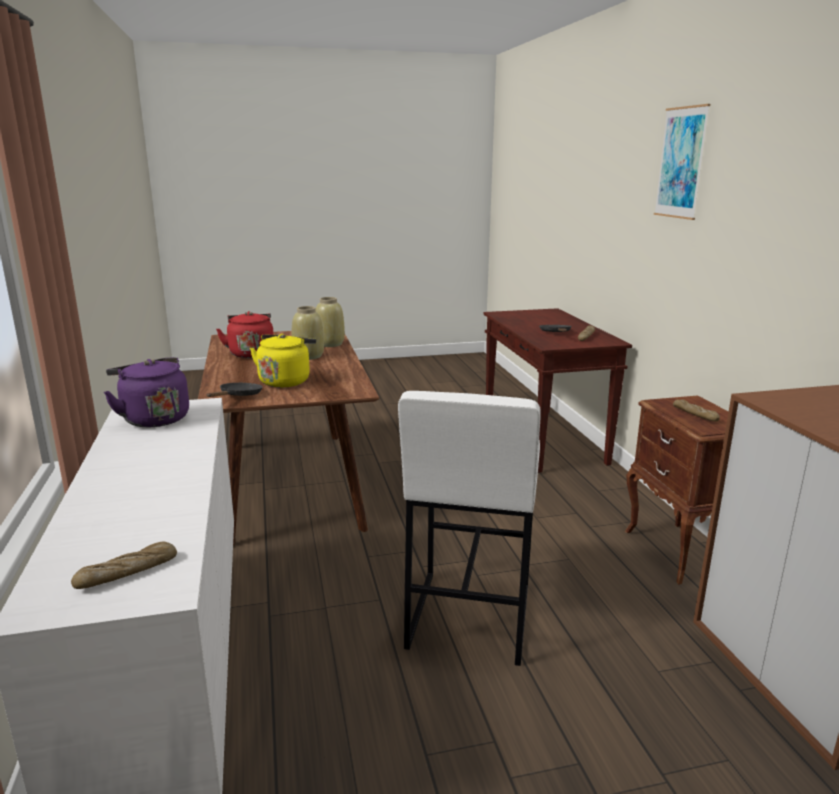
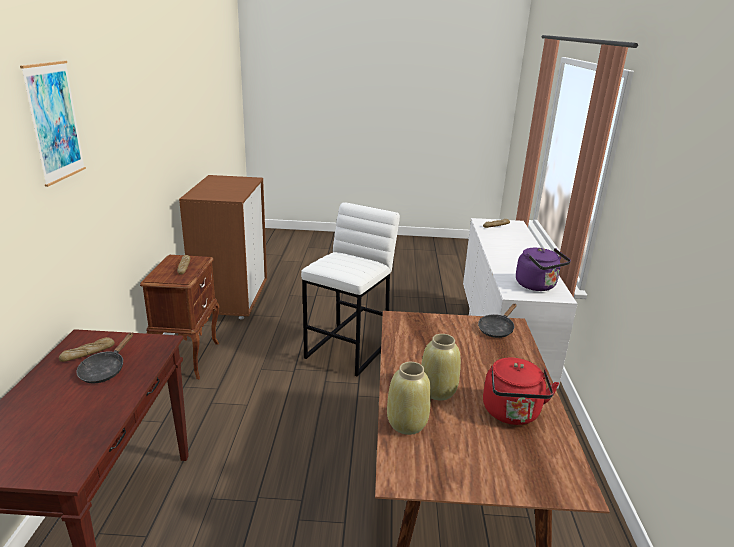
camera: 165 degrees left, 5 degrees up
(285, 381) = (460, 344): yellow kettle -> none

